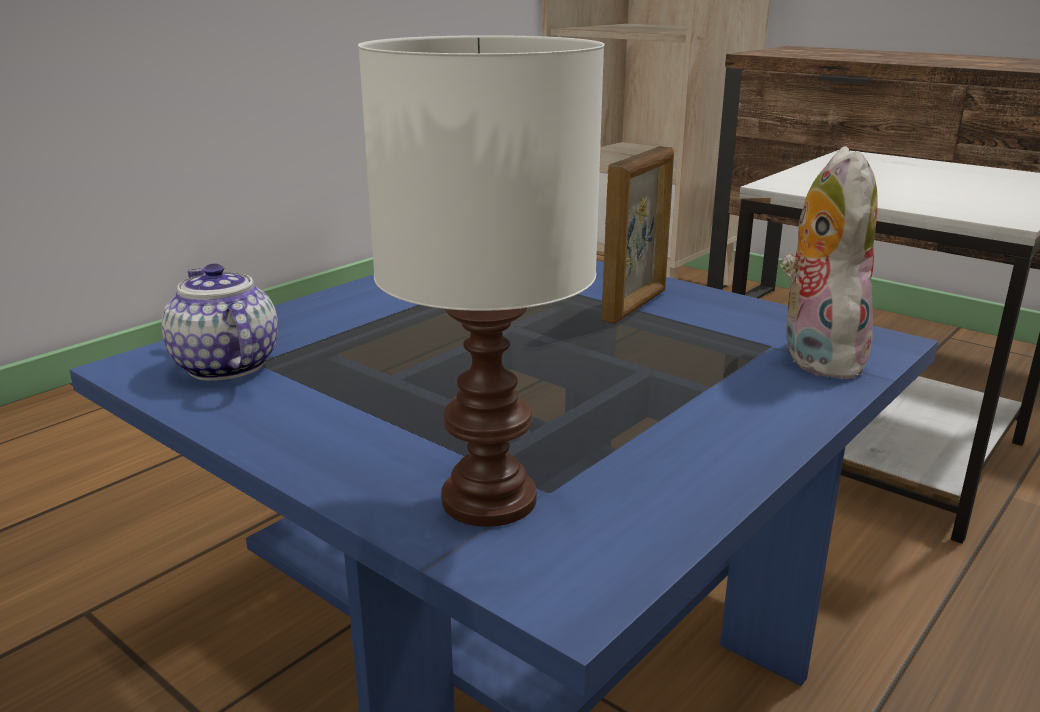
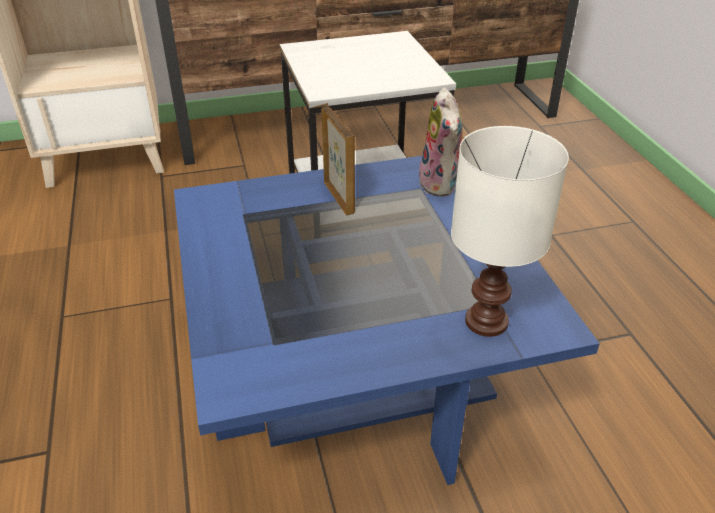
camera: 55 degrees left, 15 degrees up
(224, 365) = (265, 358): teapot -> none
(814, 356) = (441, 184): plush toy -> plush toy turned 135 degrees counterclockwise

